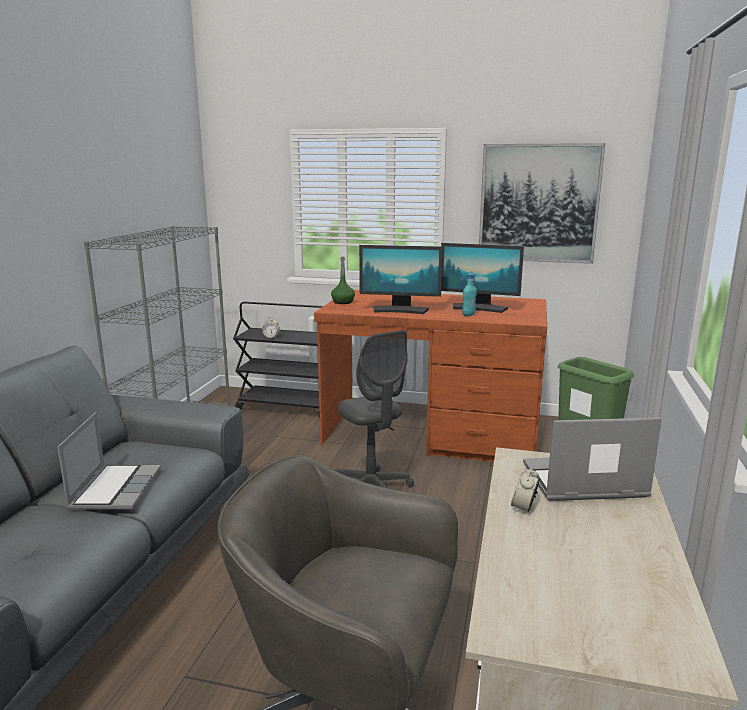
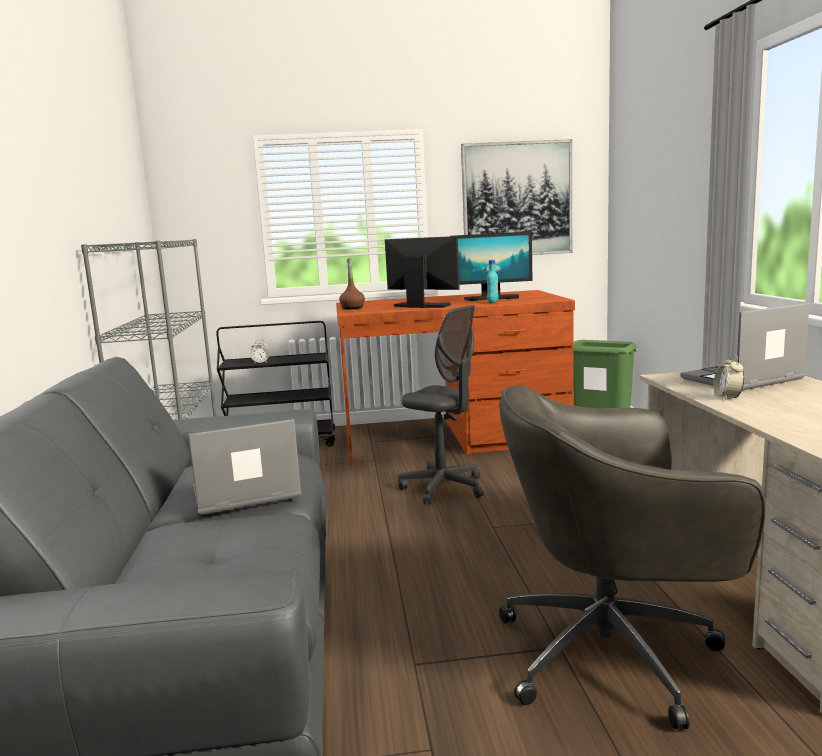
camera: 20 degrees left, 5 degrees down
(115, 488) = (245, 494): laptop -> laptop turned 90 degrees counterclockwise
(343, 302) = (352, 308): green bottle -> brown bottle
(400, 310) = (421, 306): monitor -> monitor turned 135 degrees counterclockwise

